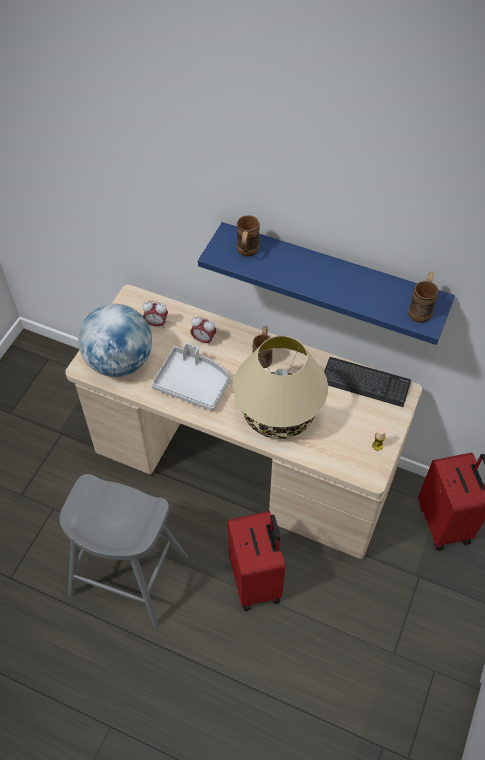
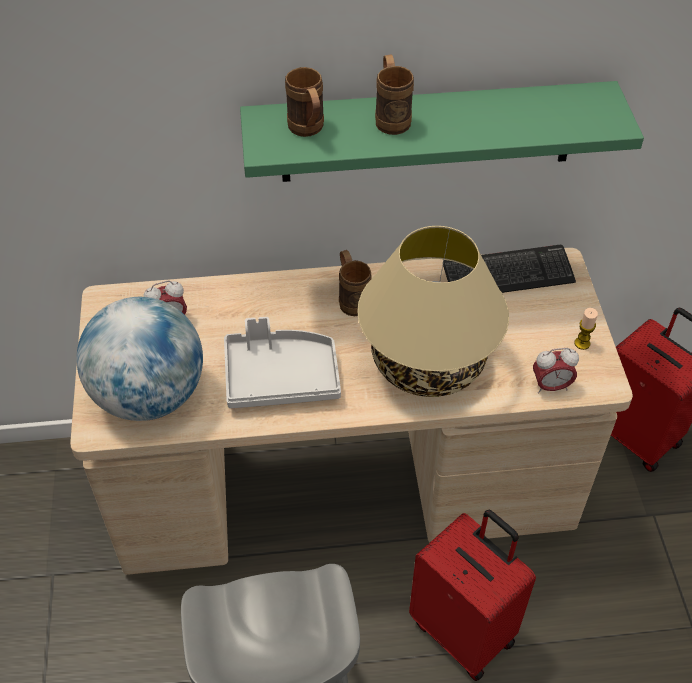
camera: 30 degrees left, 5 degrees down
(203, 340) = (254, 313): alarm clock -> alarm clock (550, 386)
(331, 278) = (428, 132): blue shelf -> green shelf
(421, 309) = (593, 111): brown mug -> brown mug (391, 117)

